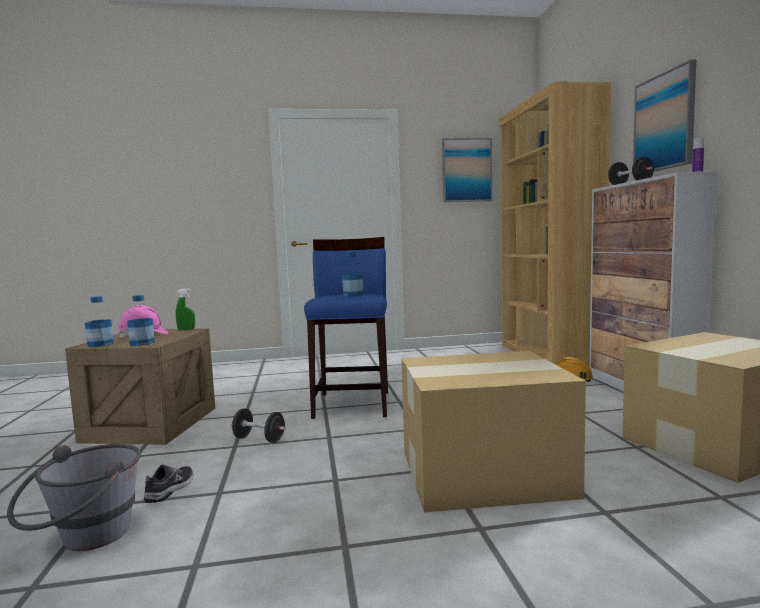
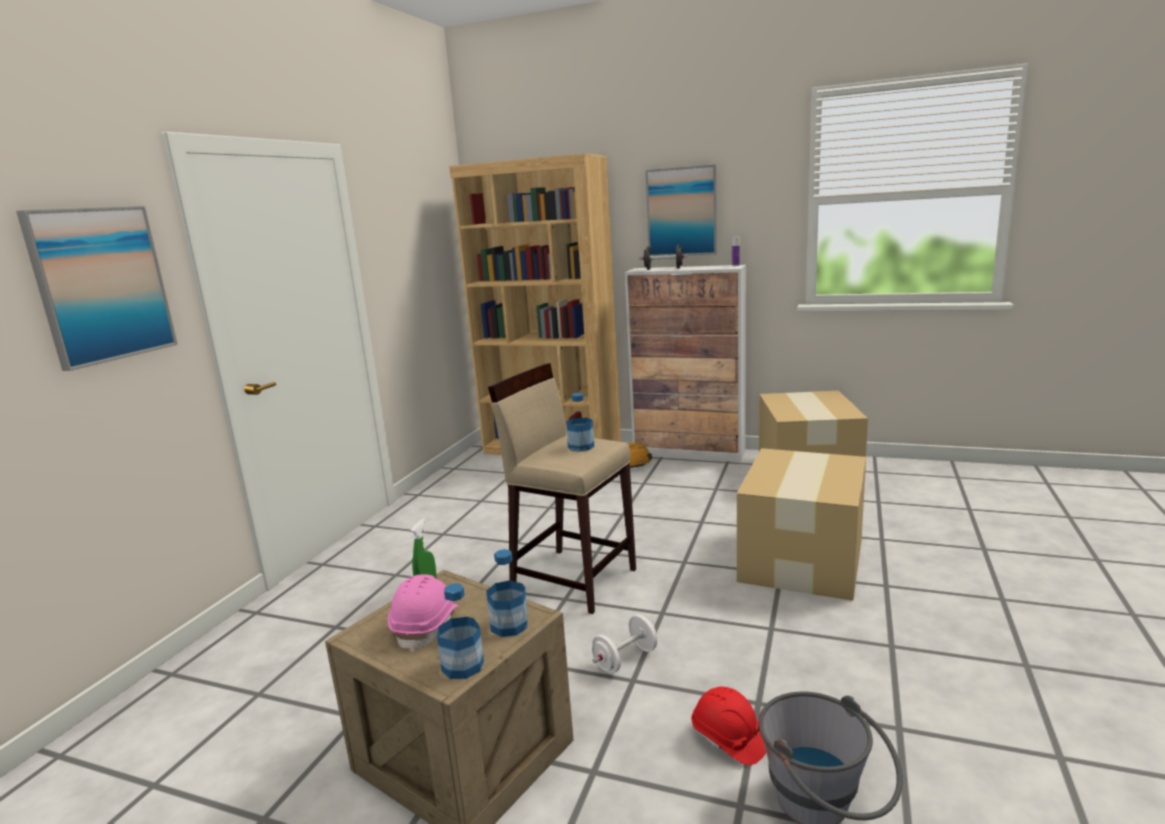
camera: 60 degrees left, 10 degrees up
(171, 489) = (728, 739): shoe -> red hard hat
(259, 439) = (625, 659): black dumbbell -> white dumbbell
(353, 404) = (573, 579): blue stool -> beige stool
(466, 170) = (415, 235): picture -> picture (102, 285)

